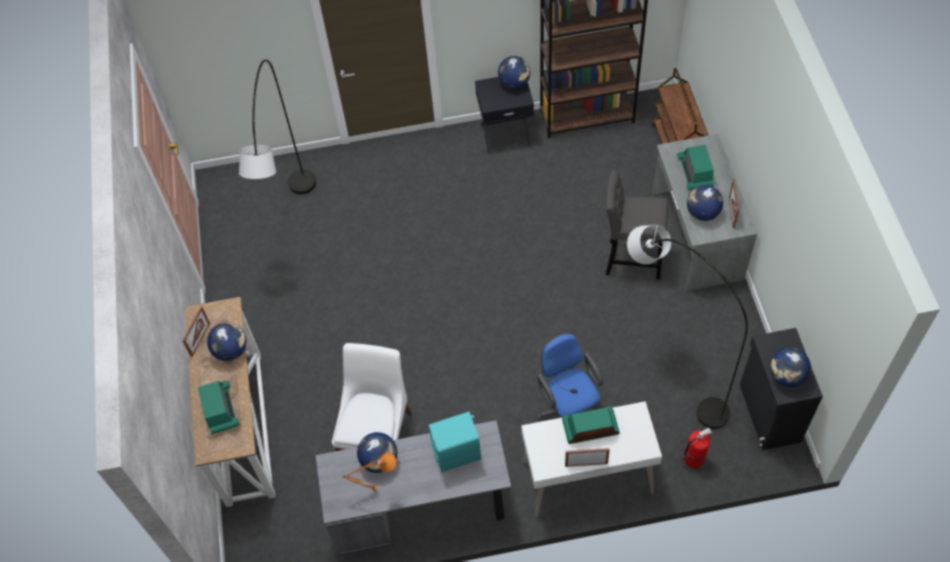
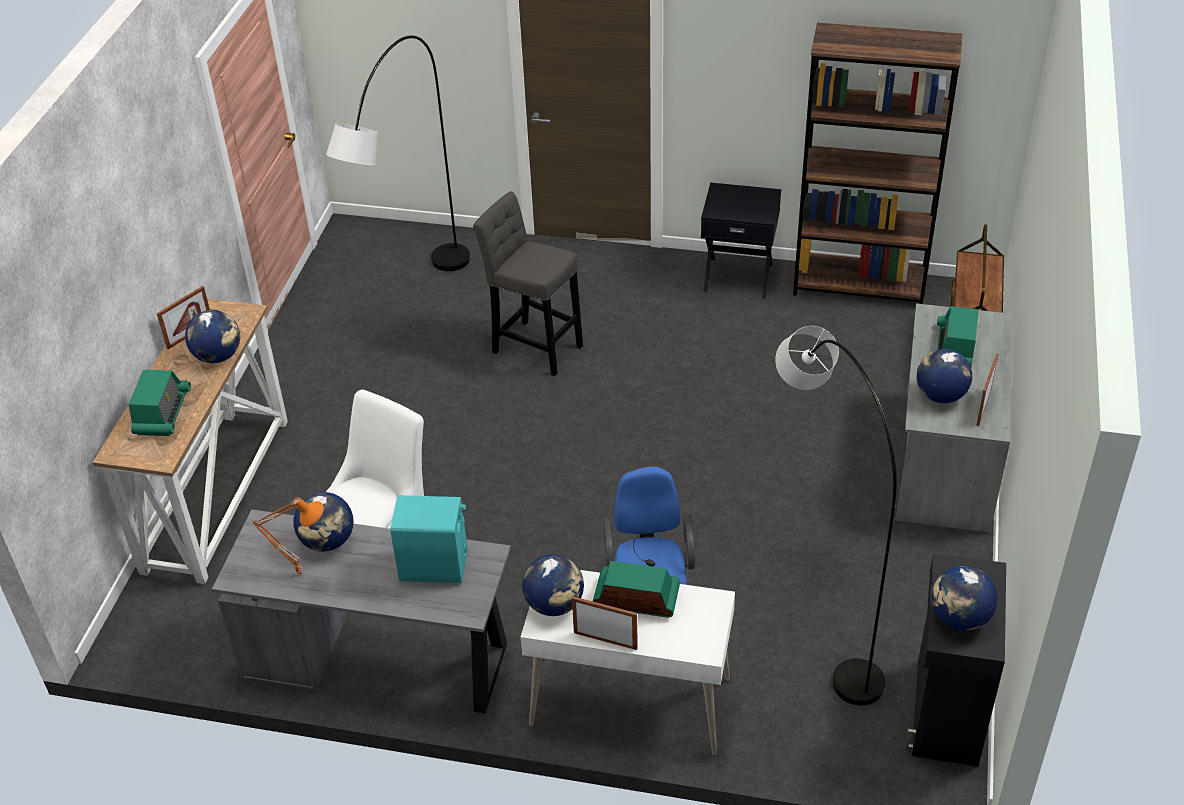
camera: 20 degrees right, 15 degrees down
(514, 83) = (761, 197): globe -> globe (554, 604)
(630, 260) = (834, 461): grey stool -> grey stool (534, 346)
(693, 459) = (798, 732): fire extinguisher -> none

